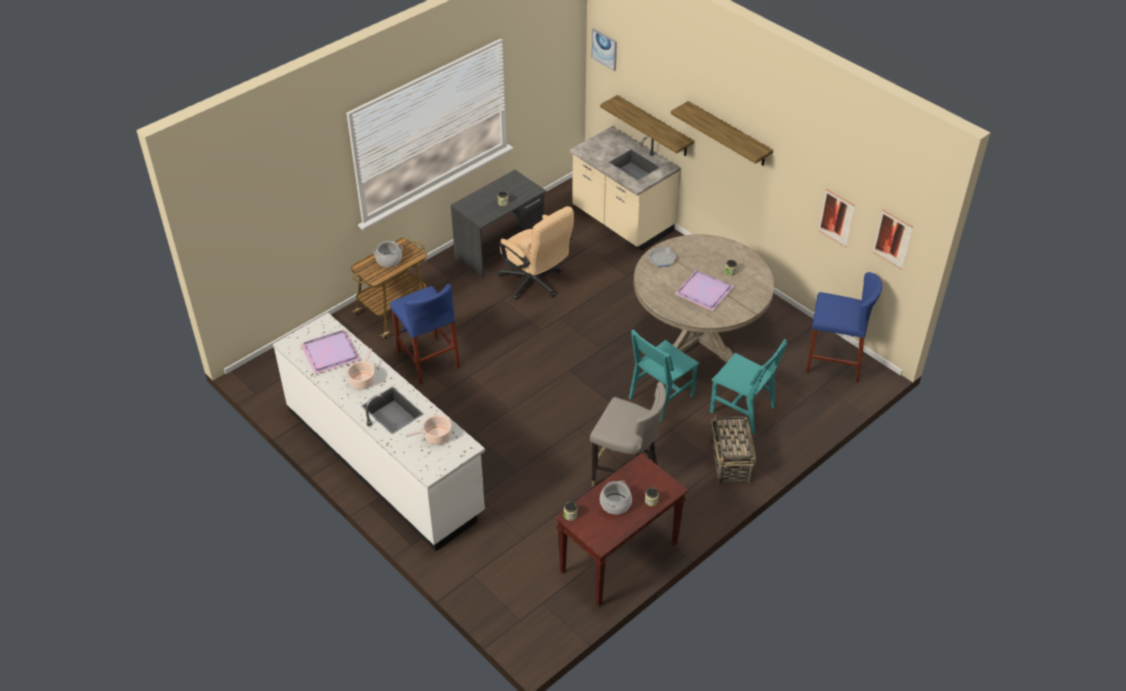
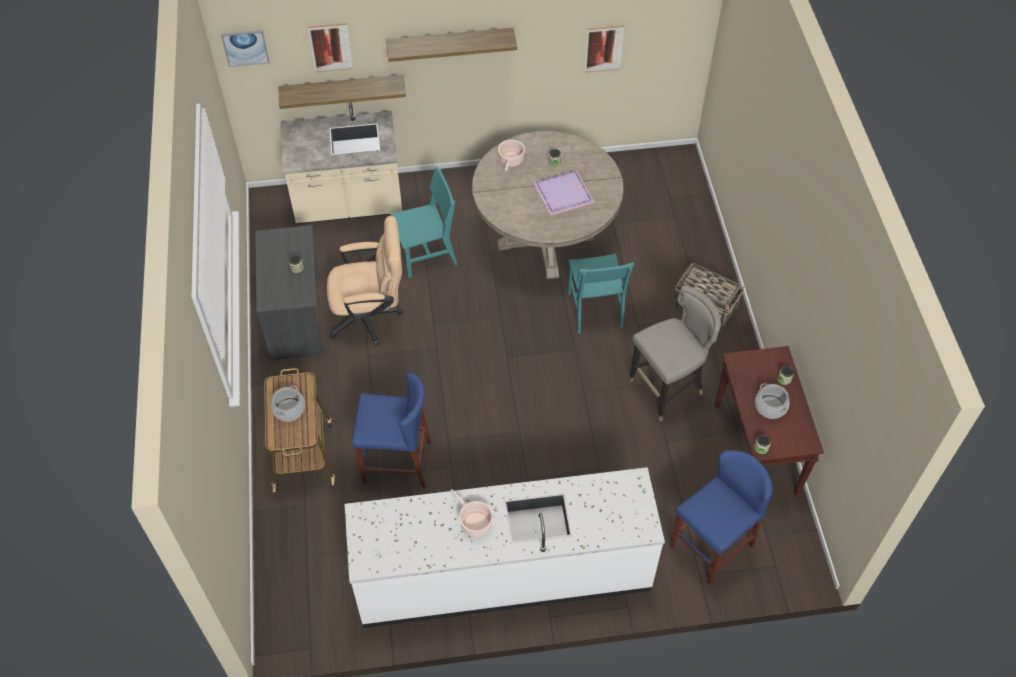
camera: 55 degrees left, 10 degrees up
(329, 353) = (408, 533): purple tray -> none
(435, 437) = (603, 500): cooking pot -> cooking pot (511, 161)
(661, 259) = (496, 197): frying pan -> none
(742, 410) = (654, 264): turquoise chair -> turquoise chair (426, 255)
(834, 362) = (649, 172): blue stool -> blue stool (711, 546)
(892, 239) = (673, 31): picture -> picture (330, 47)

